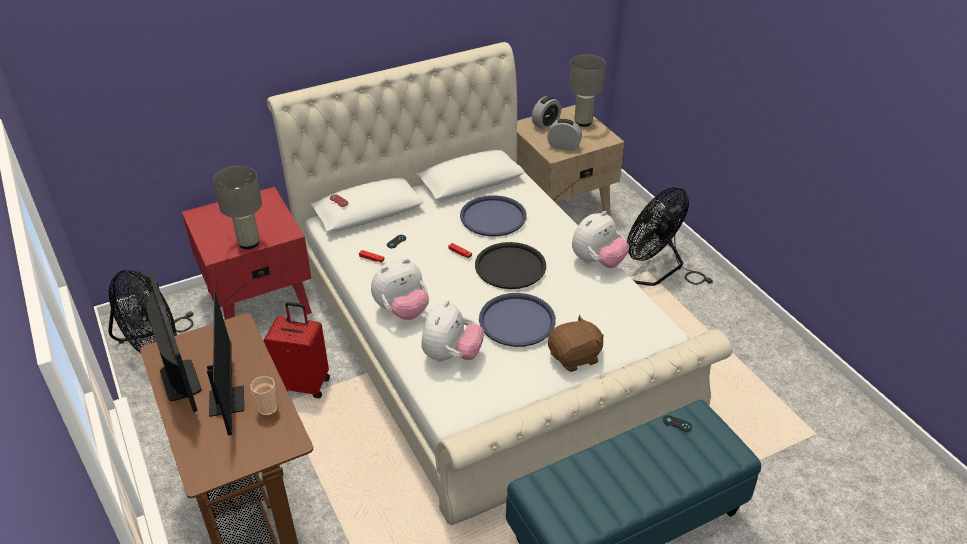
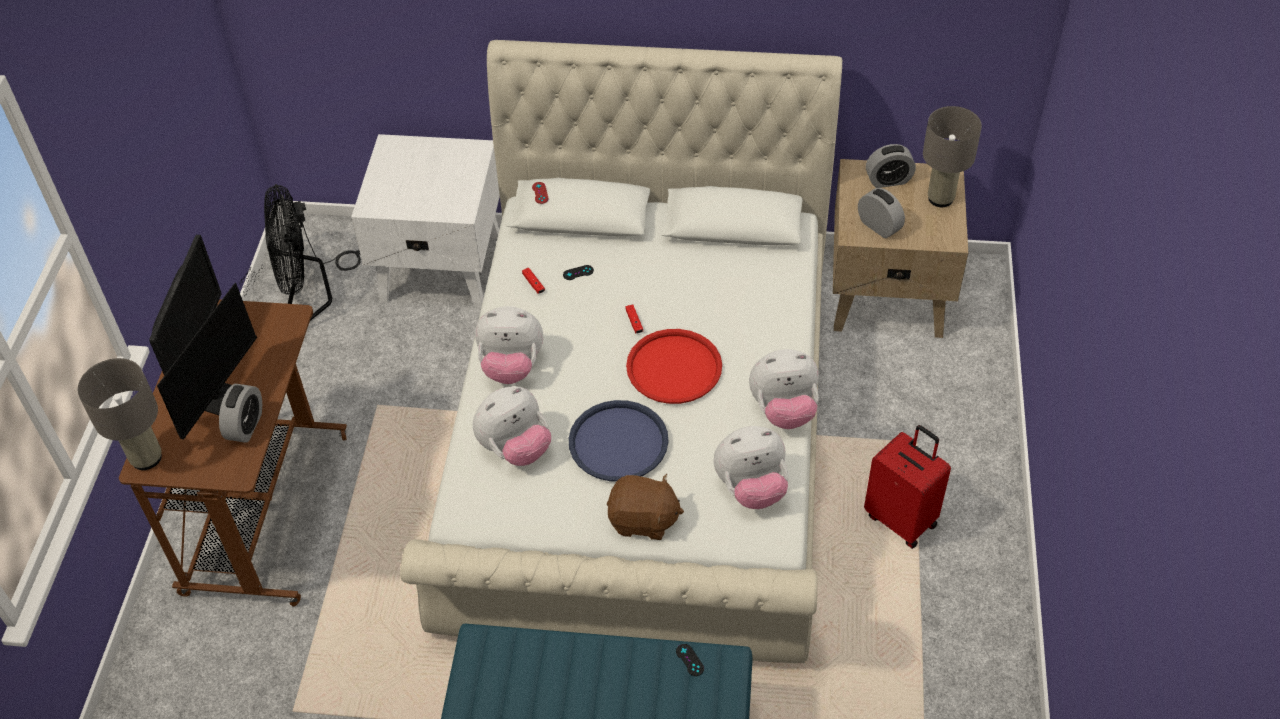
camera: 35 degrees right, 10 degrees up
(249, 242) = (413, 206): grey table lamp -> grey table lamp (147, 457)
(260, 300) = (442, 267): red nightstand -> white nightstand
(268, 409) = (246, 426): cup -> alarm clock
(304, 384) = (413, 393): red suitcase -> red suitcase (902, 519)
(493, 217) = (714, 289): blue tray -> none
(510, 266) = (674, 368): black tray -> red tray
(621, 309) = (751, 488): none -> plush toy
(660, 269) = (937, 448): black fan -> none

